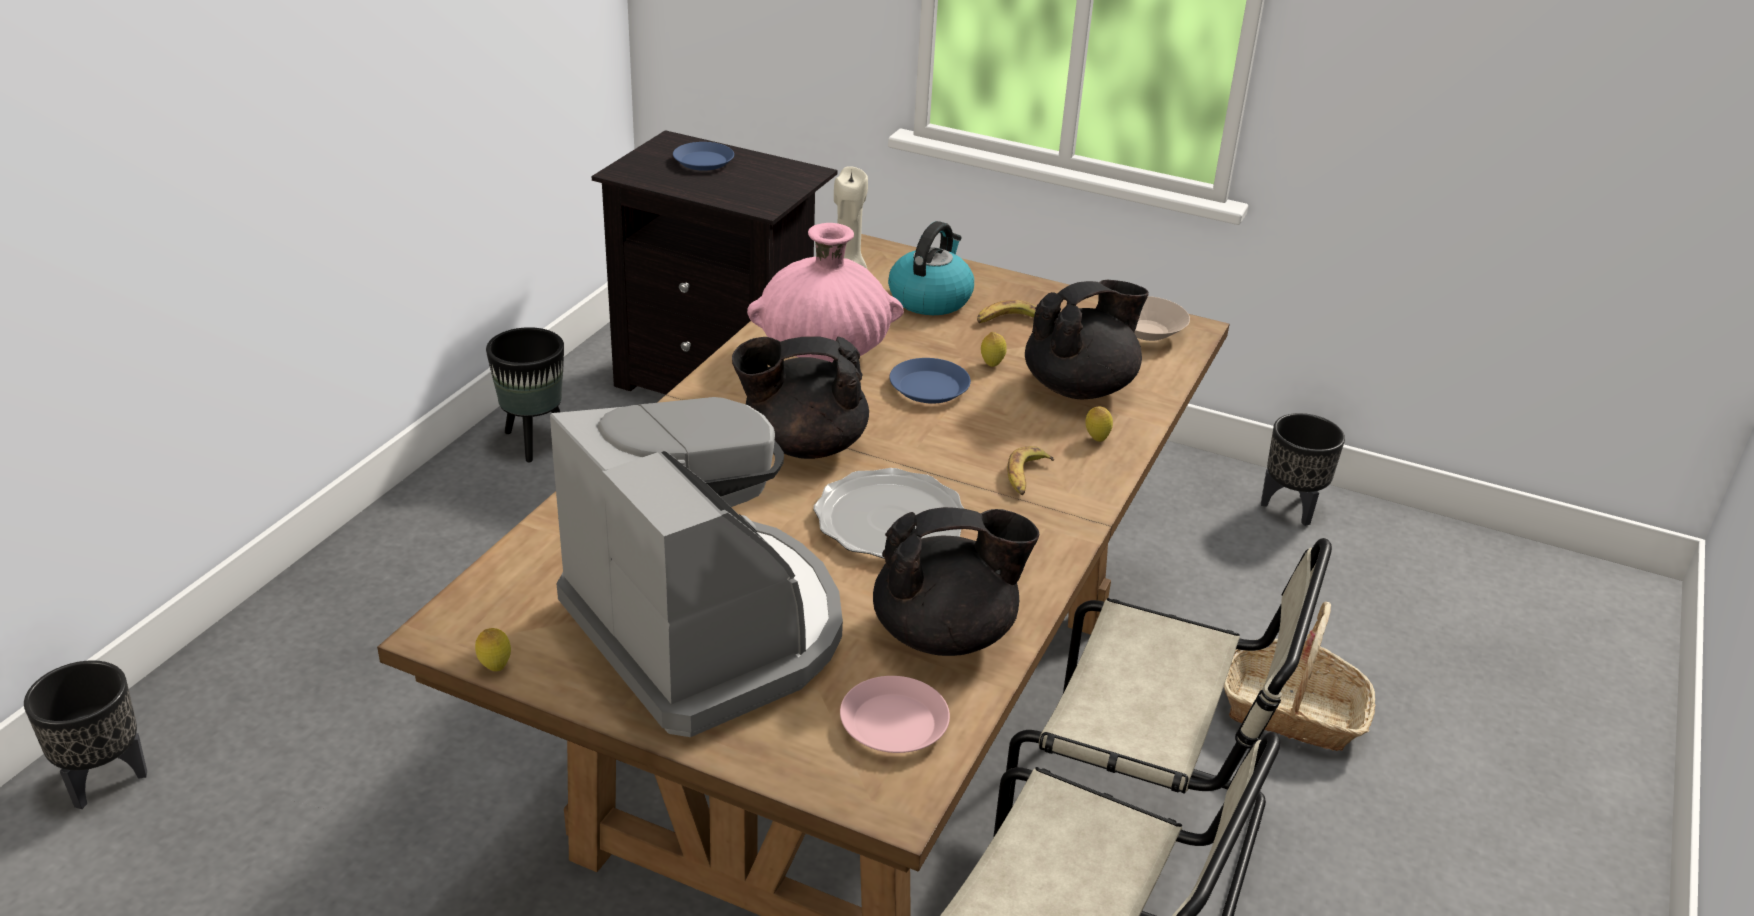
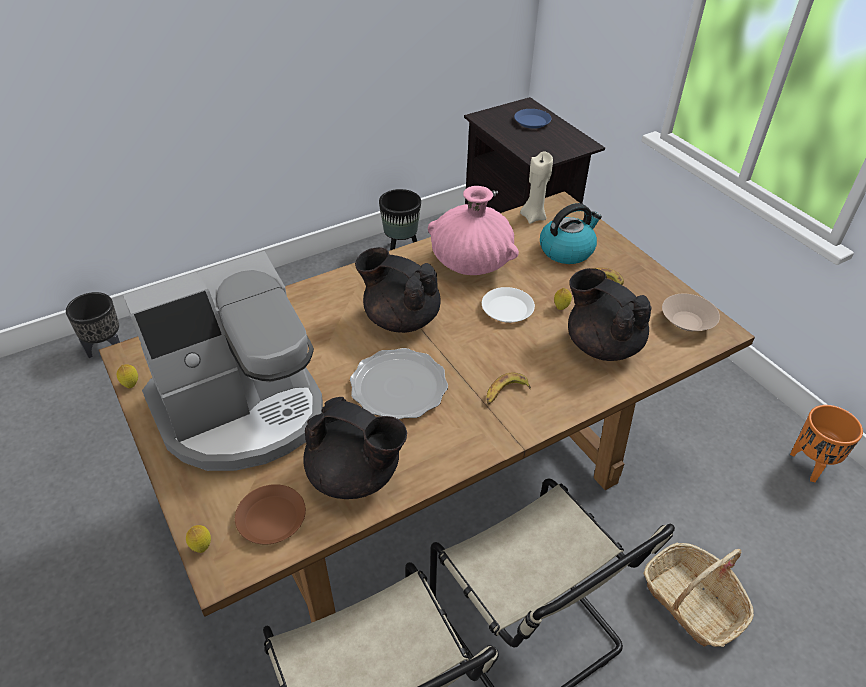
camera: 35 degrees right, 10 degrees up
(708, 629) = (241, 411): coffee machine -> coffee machine turned 60 degrees clockwise
(894, 724) = (271, 518): pink plate -> brown plate
(929, 387) = (507, 309): blue plate -> white plate
(1080, 387) = (601, 345): black teapot -> black teapot turned 135 degrees counterclockwise
(1096, 439) = (576, 385): lemon -> lemon (201, 547)
(1291, 508) = (811, 465): black planter -> orange planter

